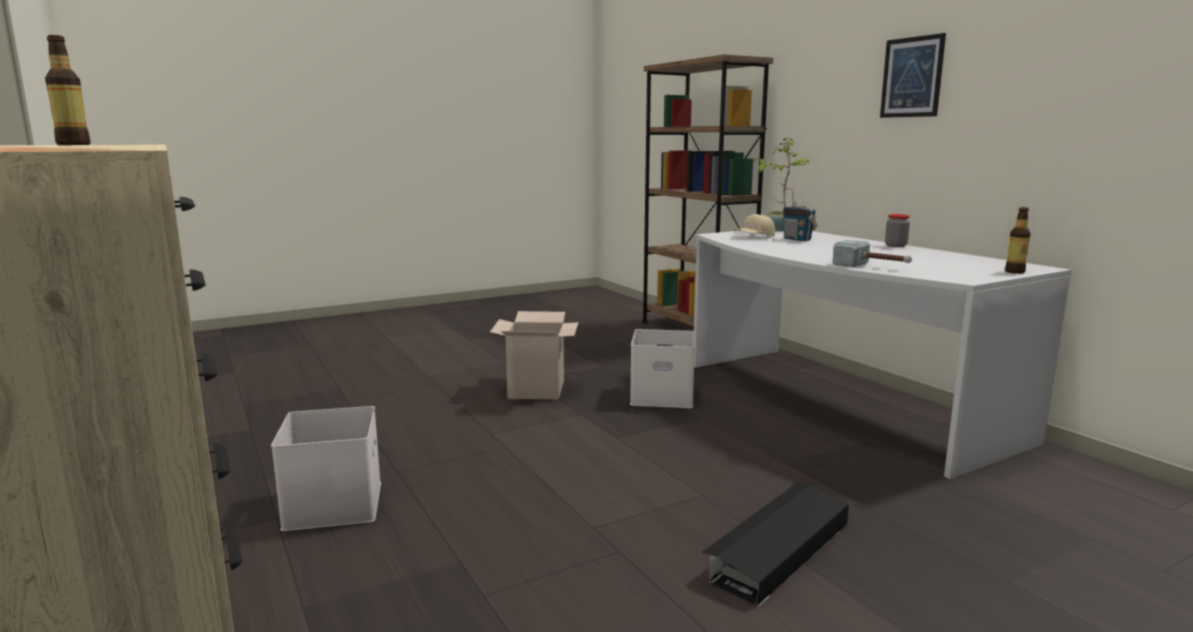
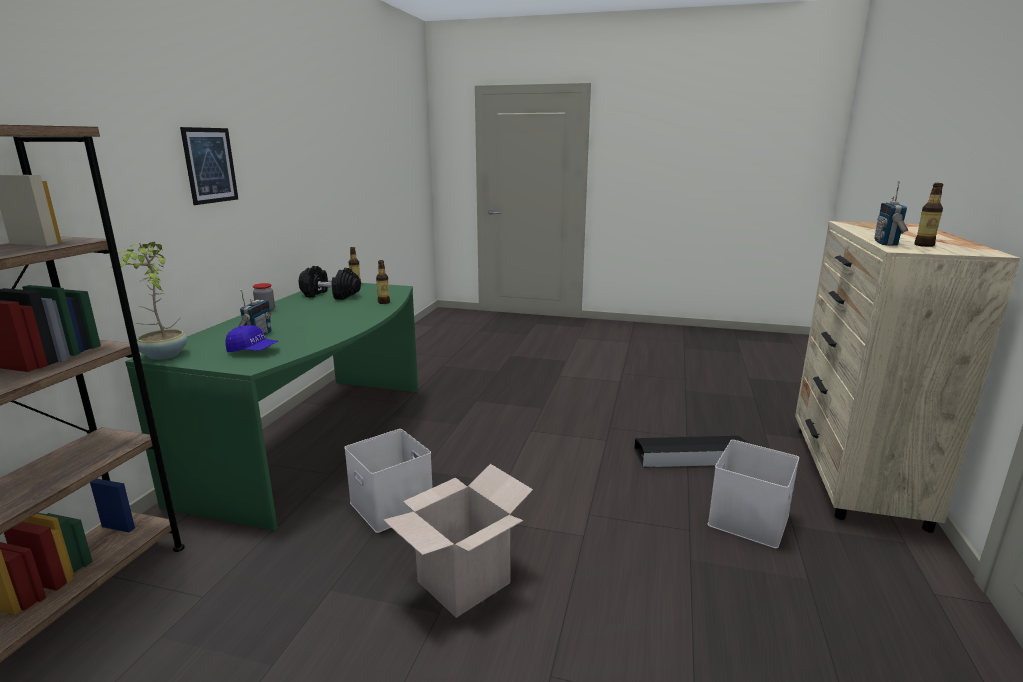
camera: 135 degrees left, 5 degrees up
(138, 144) = (886, 243): none -> radio
(753, 237) = (253, 351): beige cap -> blue cap
(777, 550) = (547, 403): black storage box -> black storage box (691, 457)
(835, 401) = (321, 439): white desk -> green desk
(872, 266) = (384, 302): hammer -> bottle
(948, 261) = (331, 295): none -> black dumbbell

